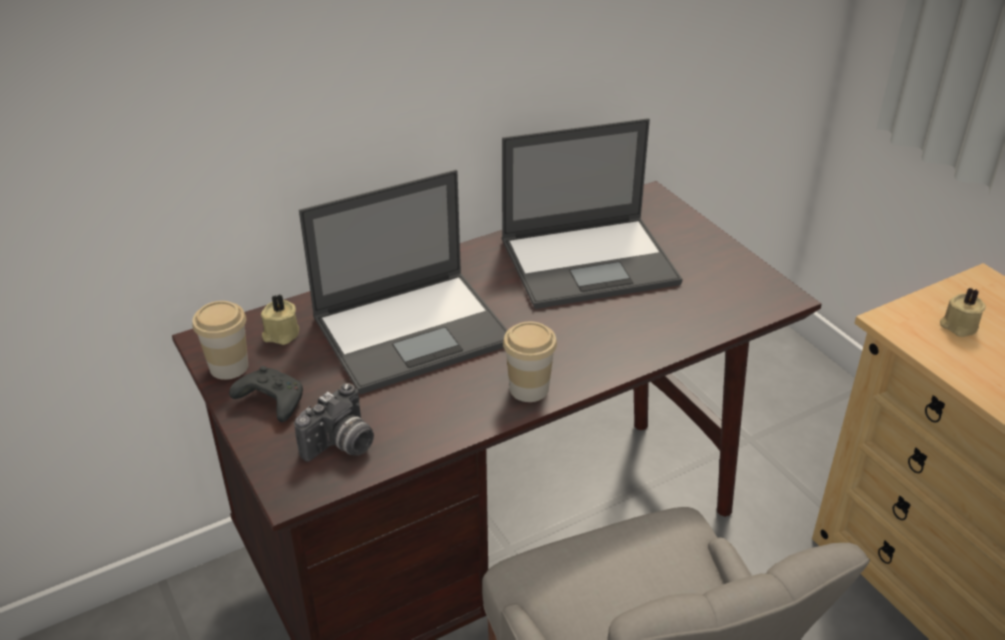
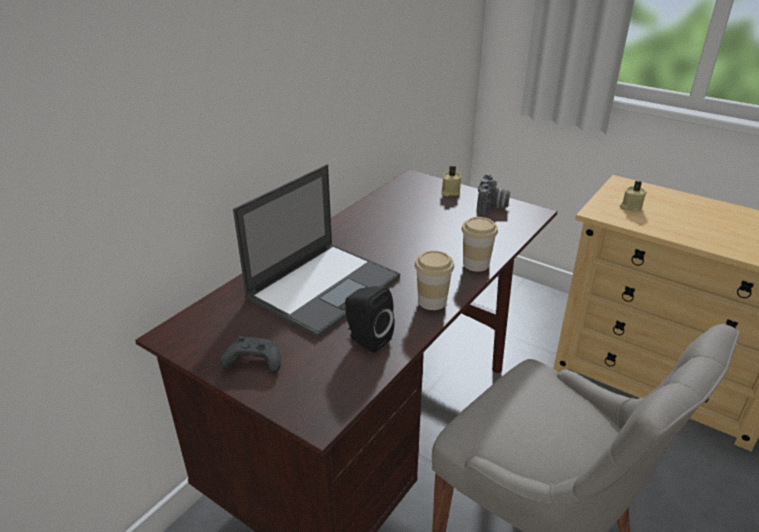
camera: 25 degrees left, 5 degrees down
(229, 367) = (201, 348): cup -> cup (476, 264)
(281, 334) = (227, 315): beige candle -> beige candle (449, 192)
(341, 446) = (331, 376): camera -> camera (492, 207)
(412, 413) = (366, 339): none -> black speaker
(591, 261) = (408, 219): laptop -> none

